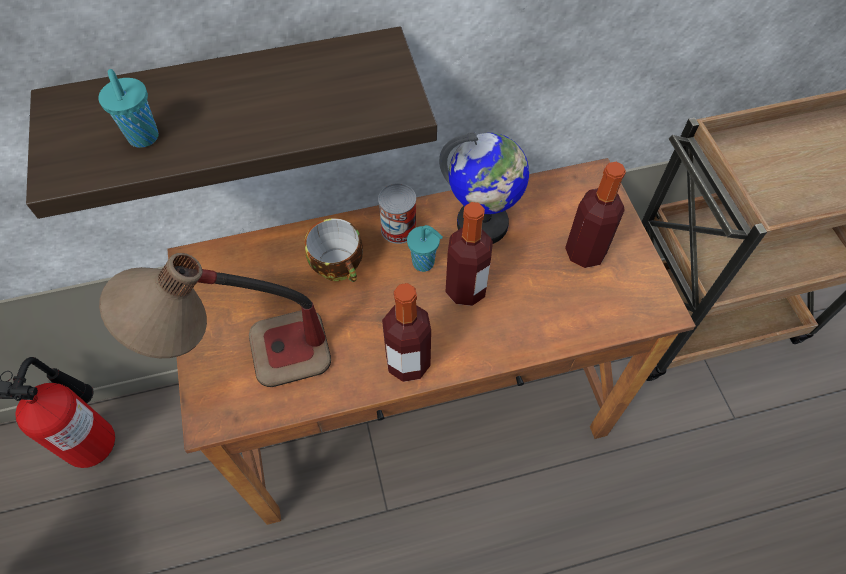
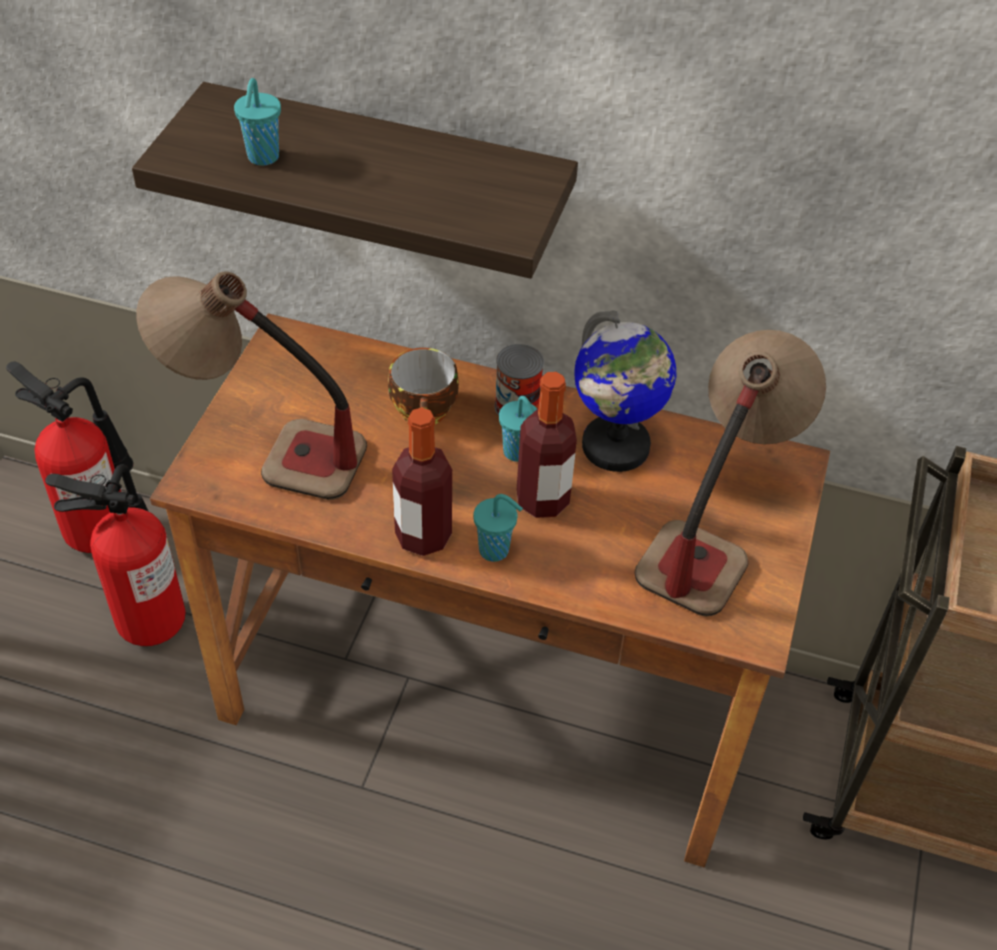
camera: 30 degrees right, 10 degrees down
(170, 481) = (150, 615): none -> fire extinguisher
(463, 345) = (496, 551): none -> turquoise cup
(585, 252) = (713, 532): bottle -> table lamp

